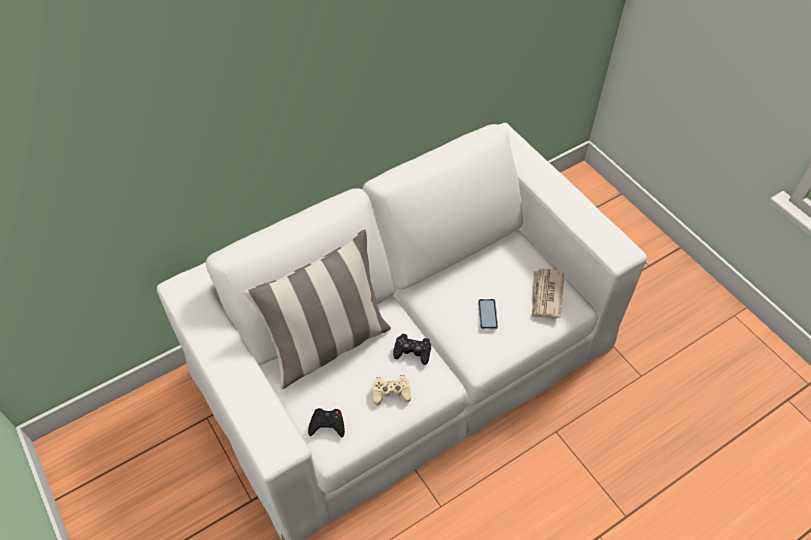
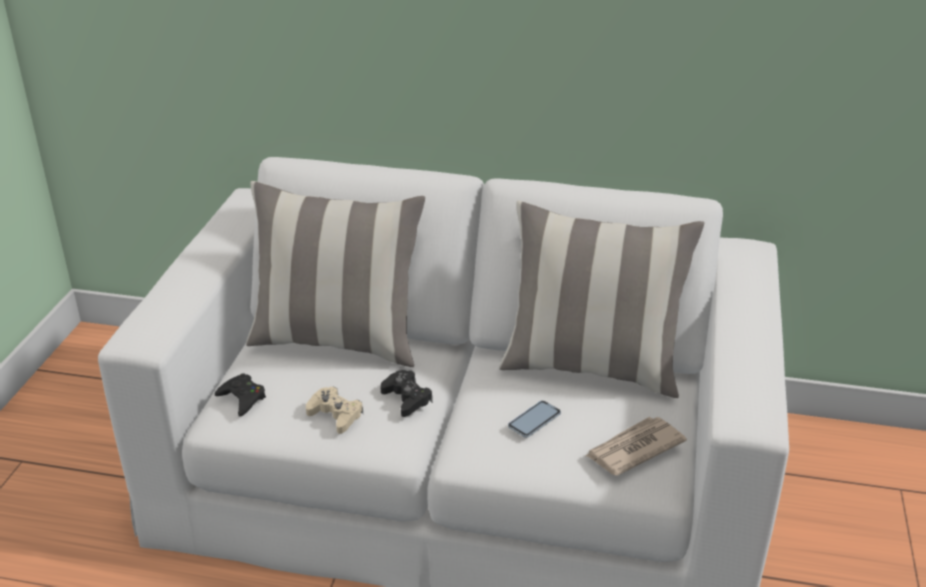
camera: 45 degrees right, 20 degrees down
(473, 259) = (592, 367): none -> pillow

